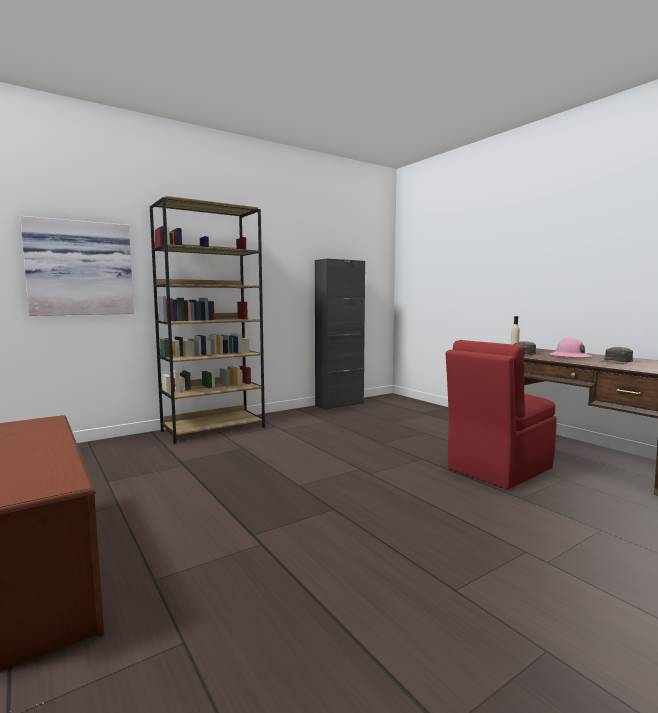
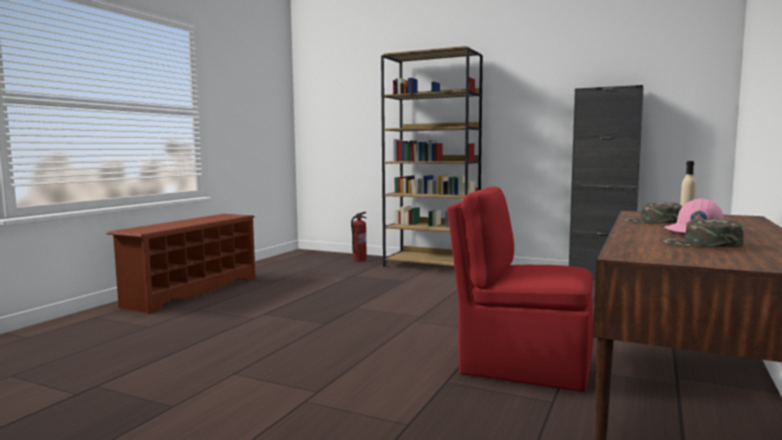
camera: 60 degrees right, 0 degrees up
(80, 268) = (354, 119): picture -> none
(124, 445) = (359, 260): none -> fire extinguisher

